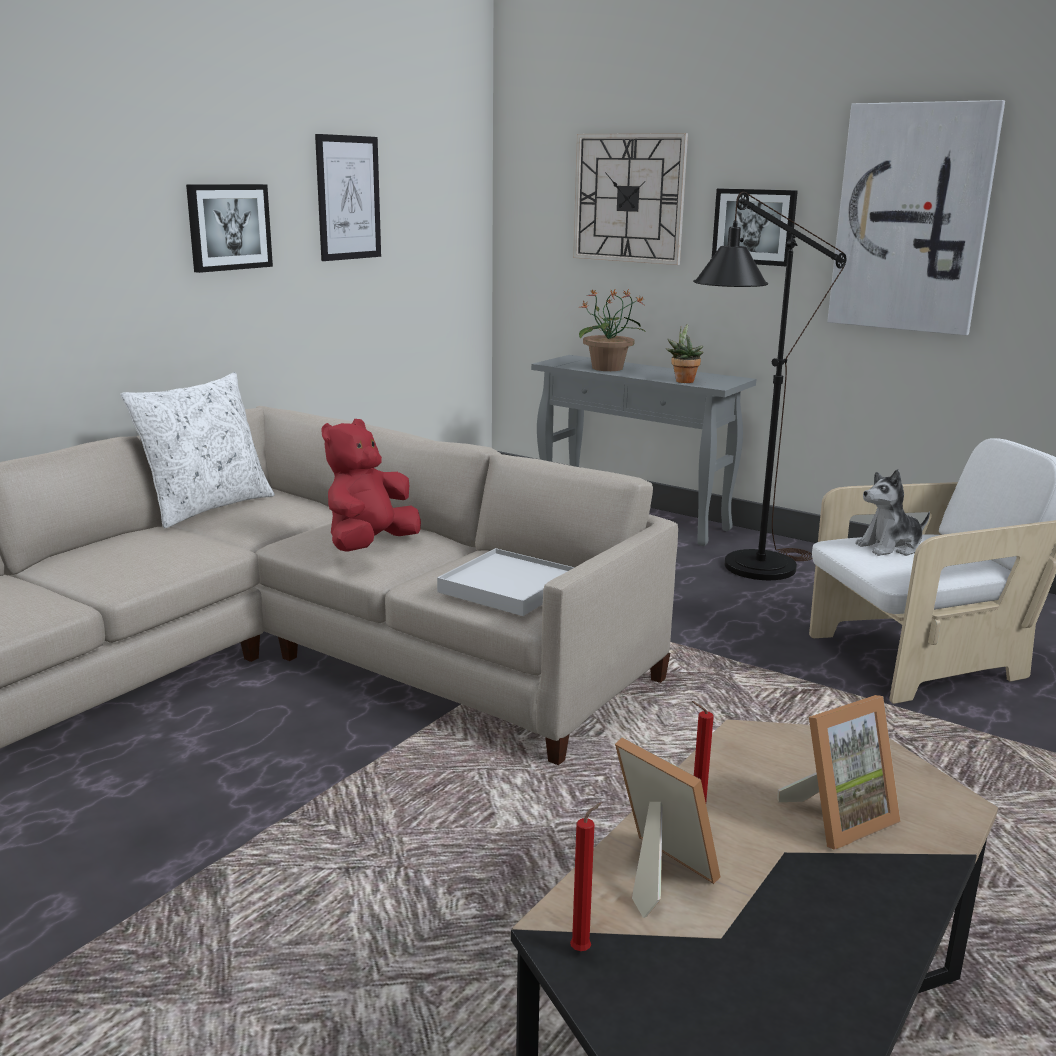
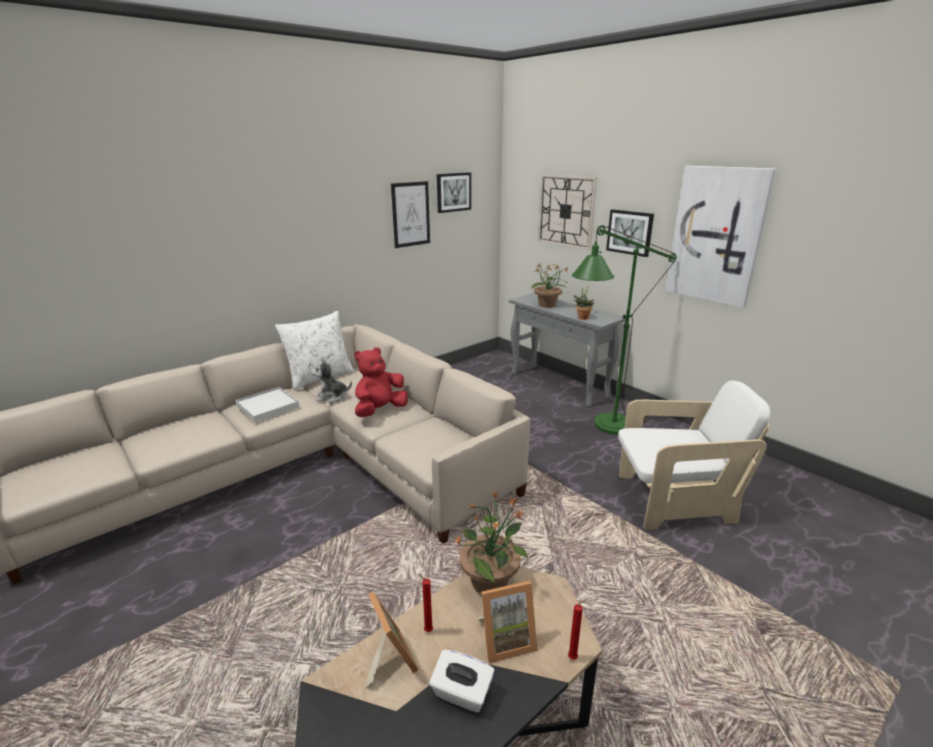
camera: 15 degrees right, 5 degrees up
(229, 227) = (341, 235): picture -> picture (453, 192)
(508, 587) = (431, 447): white tray -> white tray (268, 406)
(583, 950) = (325, 703): red candle -> red candle (574, 658)
(746, 571) = (604, 427): black floor lamp -> green floor lamp
(754, 748) = (490, 581): none -> potted plant
(817, 896) = (462, 693): none -> white tissue box
(890, 547) = (661, 438): plush toy -> plush toy (332, 397)

